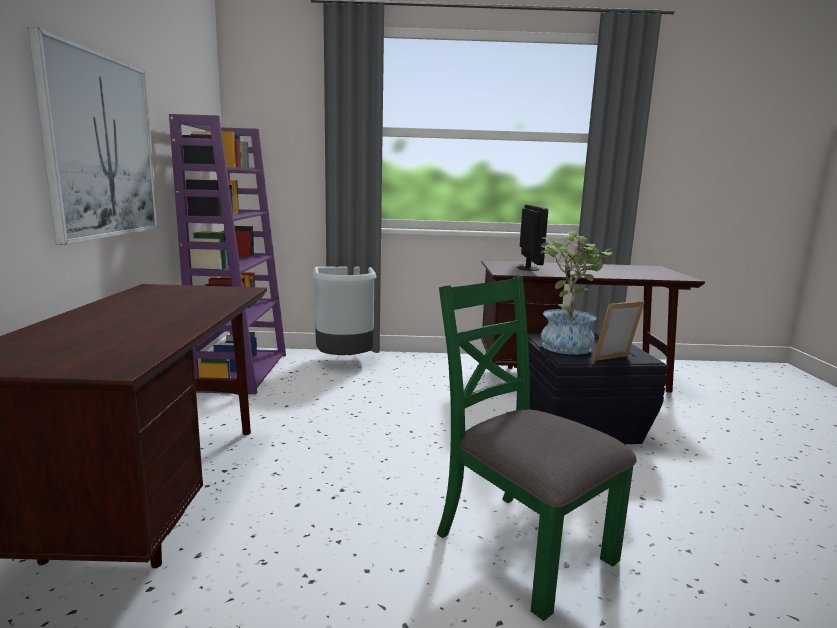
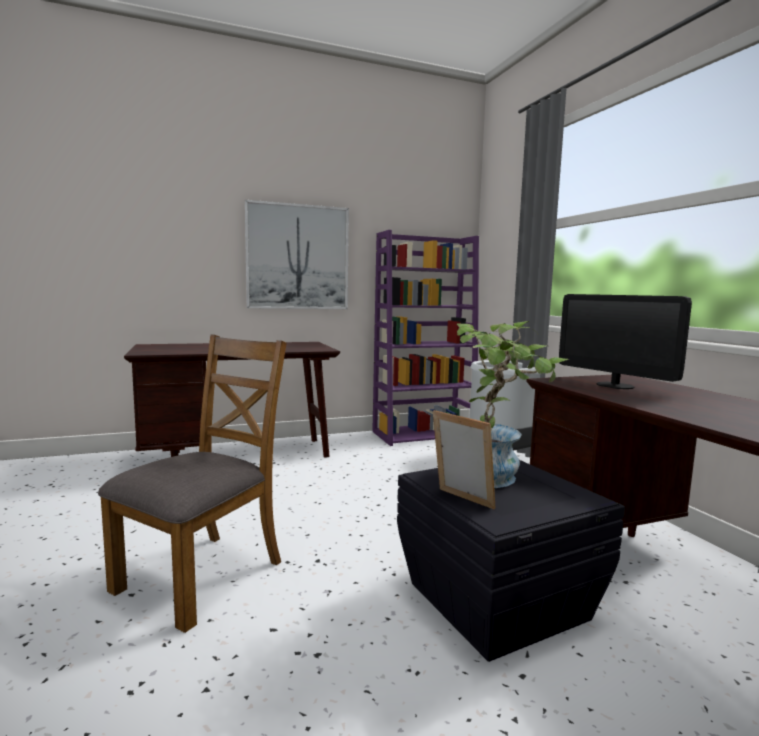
camera: 70 degrees right, 5 degrees down
(522, 546) = (202, 575): green chair -> brown chair
(528, 268) = (615, 385): monitor -> monitor turned 75 degrees clockwise

